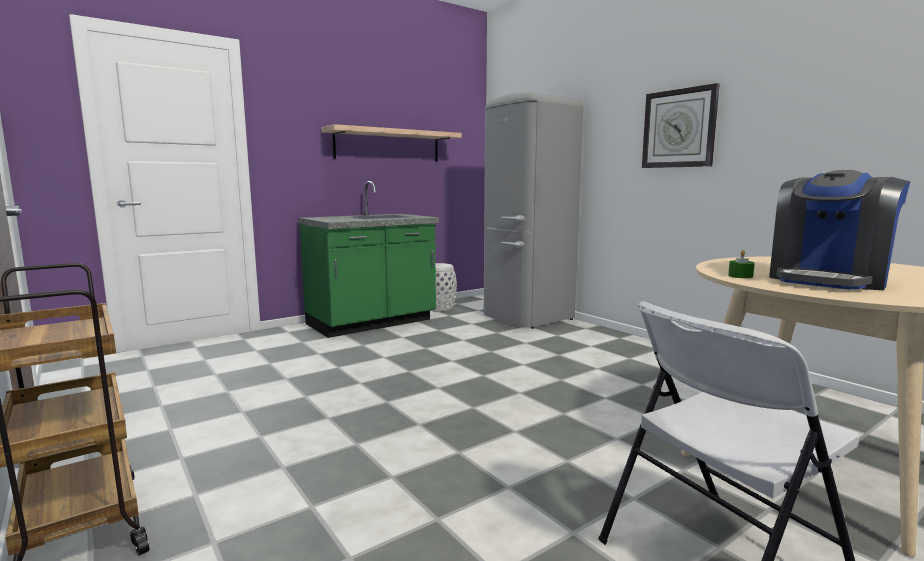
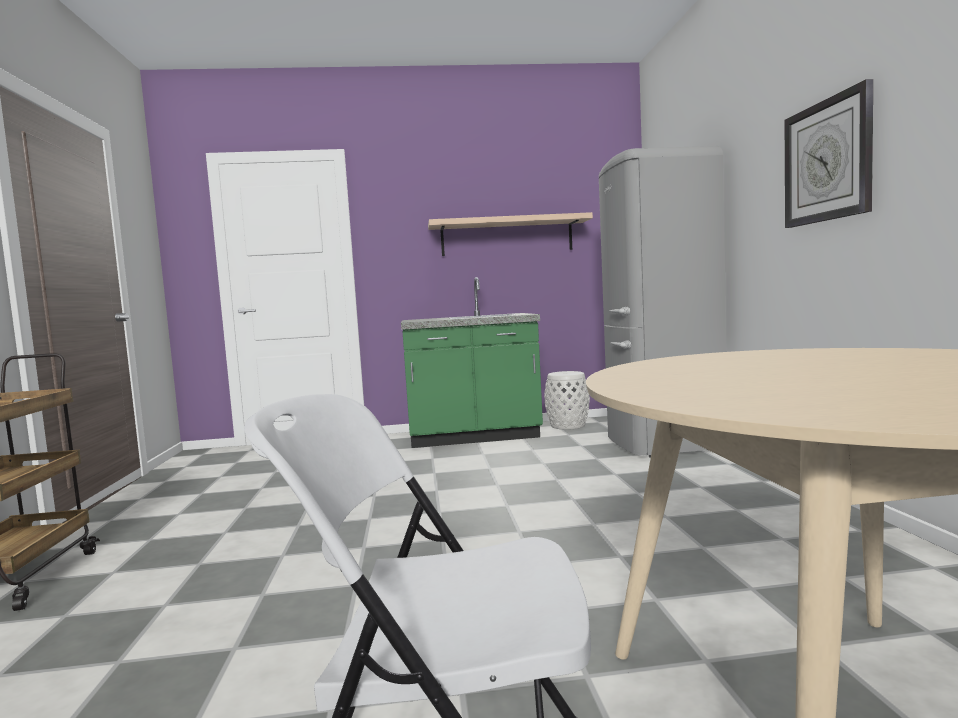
camera: 30 degrees right, 5 degrees down
(740, 276) = (639, 372): green candle -> none
(828, 280) = (769, 378): coffee machine -> none

